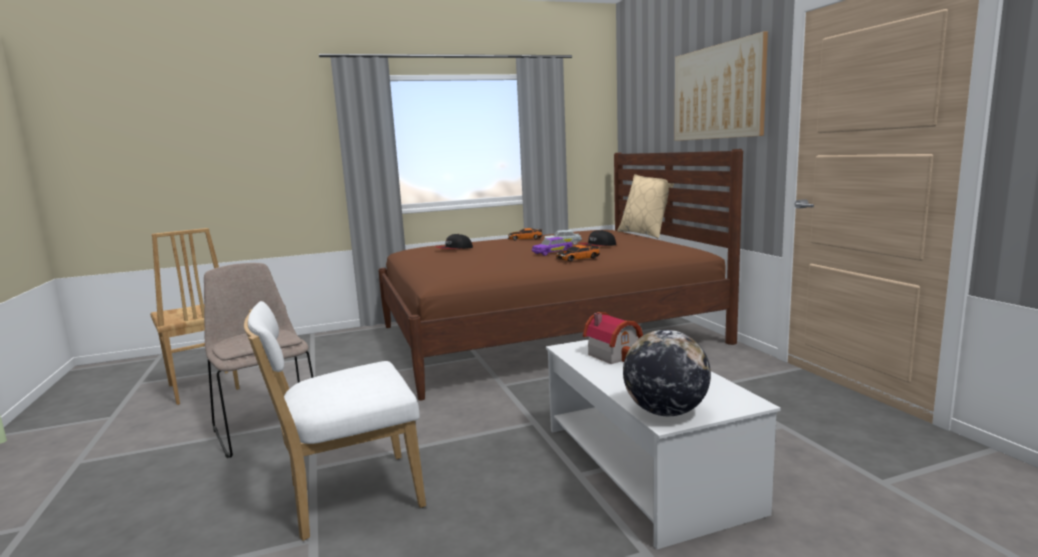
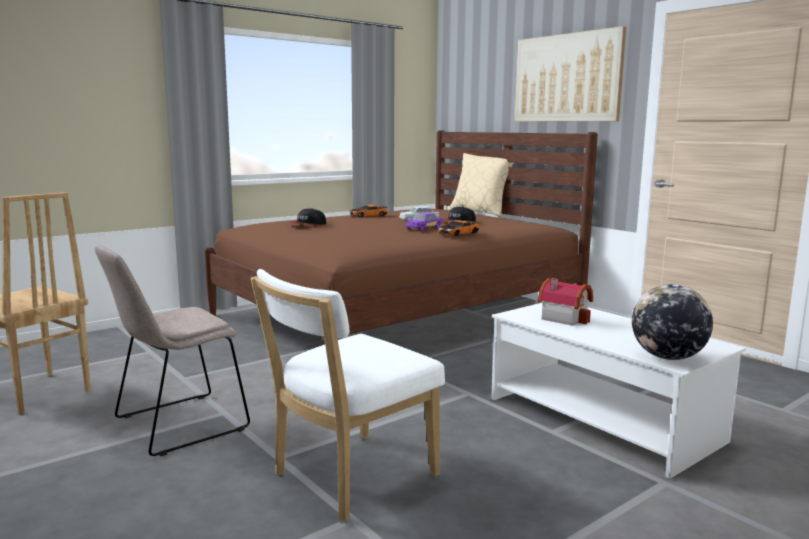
camera: 20 degrees left, 0 degrees up
(267, 427) = (176, 425): beige chair -> beige chair turned 75 degrees counterclockwise

